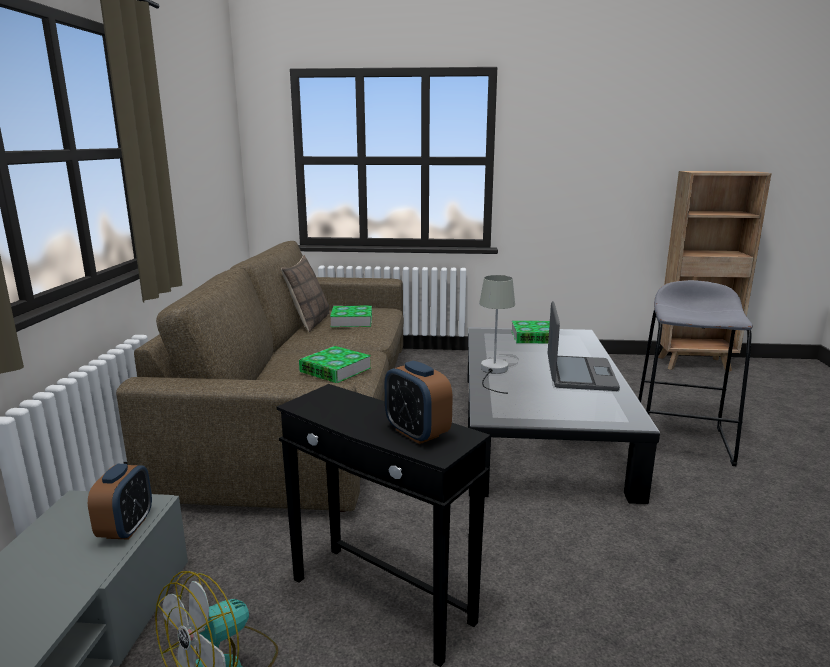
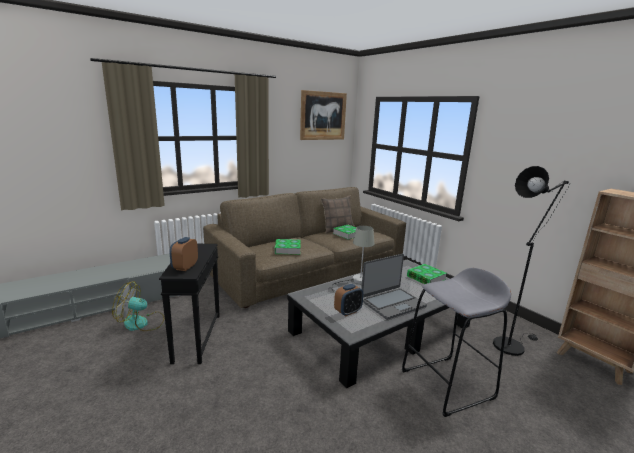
camera: 50 degrees right, 0 degrees up
(126, 528) = (158, 268): alarm clock -> alarm clock (348, 312)
(207, 105) = (323, 116): none -> picture
(638, 379) = (511, 344): none -> black floor lamp

